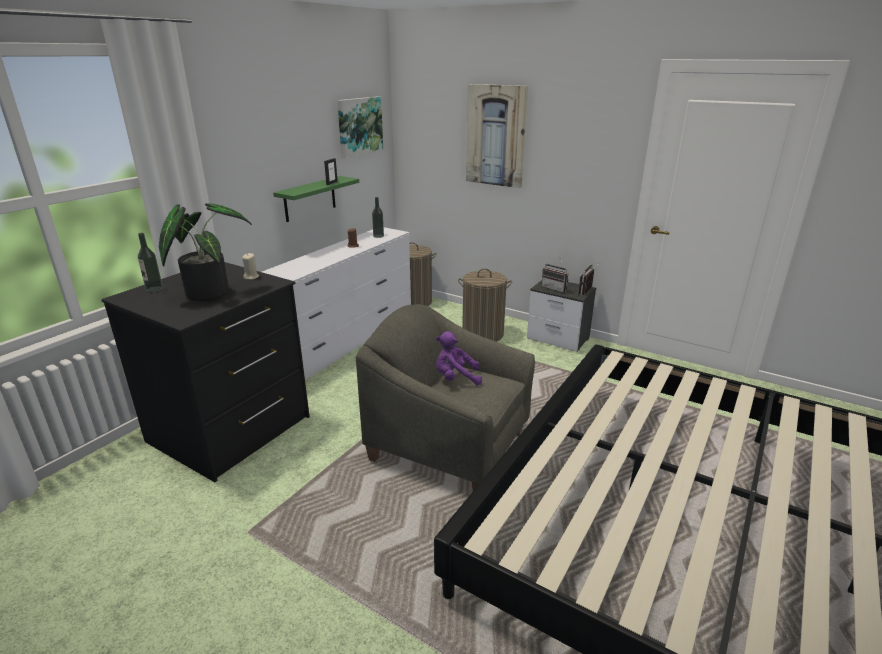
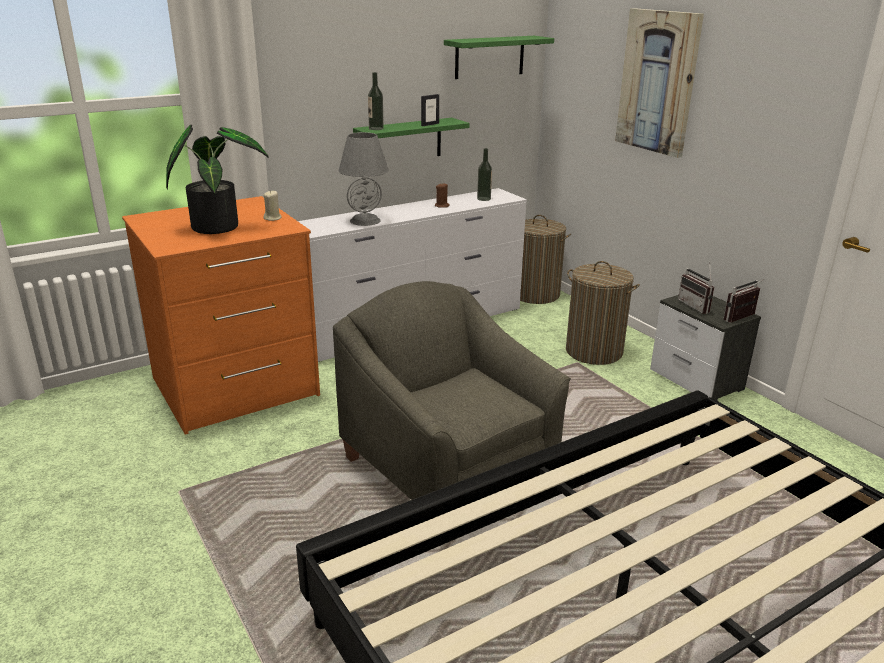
camera: 25 degrees right, 0 degrees up
(154, 289) = (174, 215): bottle -> bottle (376, 128)
(231, 430) = (235, 388): black dresser -> orange dresser
(305, 267) = (365, 220): none -> grey table lamp
(359, 126) = (489, 57): picture -> green shelf
(456, 378) = (458, 384): purple plush toy -> none

